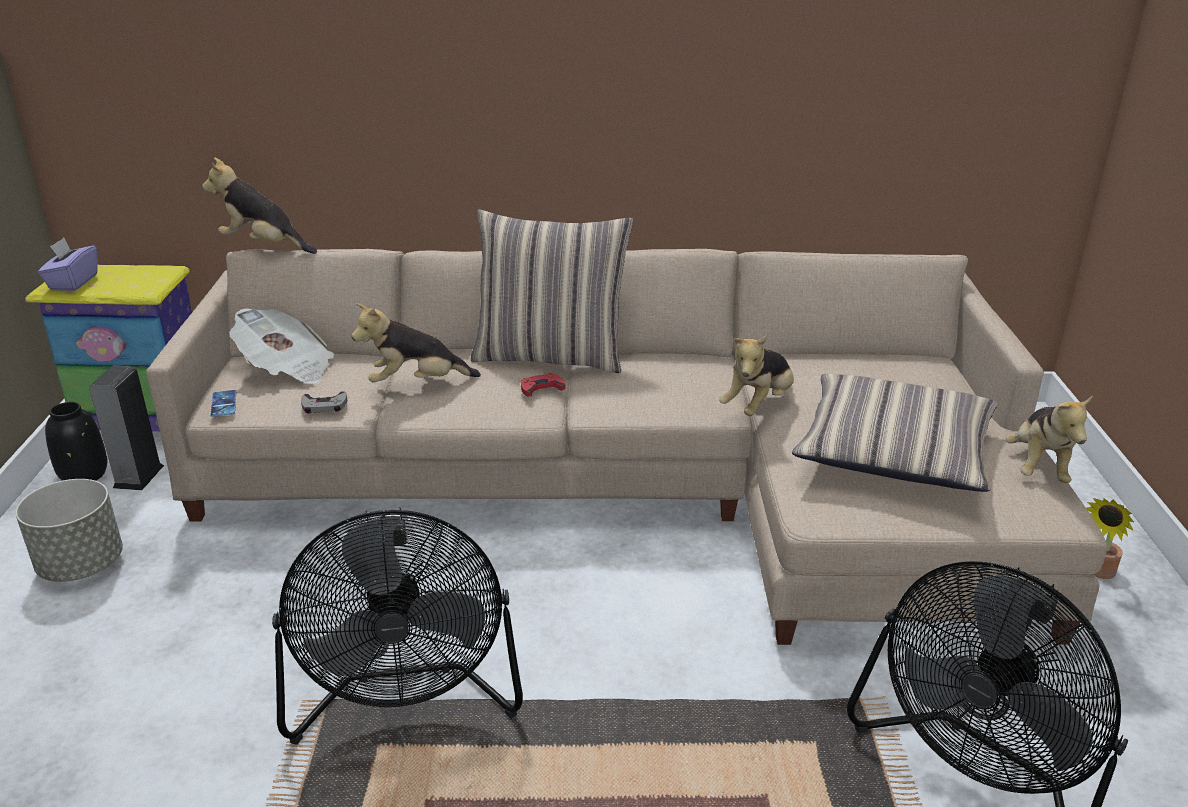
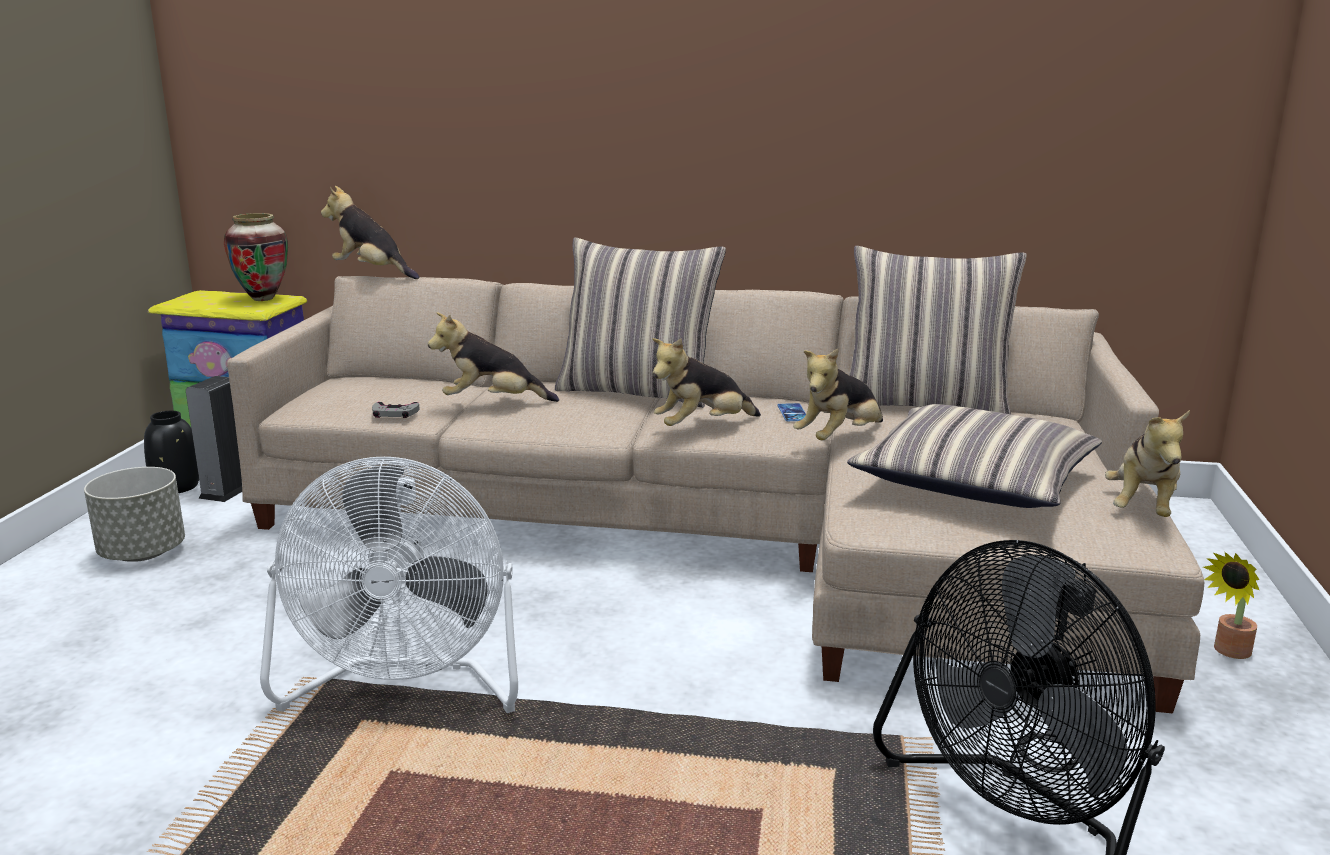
camera: 10 degrees right, 10 degrees down
(73, 282) = (195, 300): purple tissue box -> none
(145, 274) = (263, 299): none -> vase
(223, 404) = (300, 406): phone -> phone (792, 413)
(287, 368) = (373, 386): newspaper -> none
(397, 697) = (398, 684): black fan -> white fan
(541, 388) = (616, 413): red game controller -> none
(628, 400) = (702, 427): none -> plush toy
(818, 352) = (926, 404): none -> pillow

